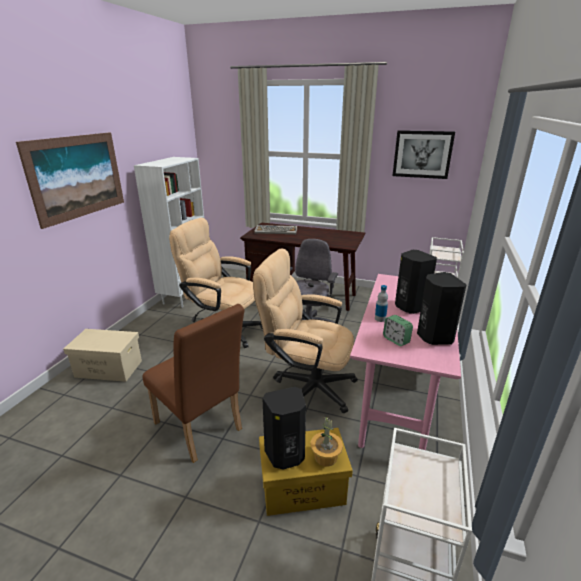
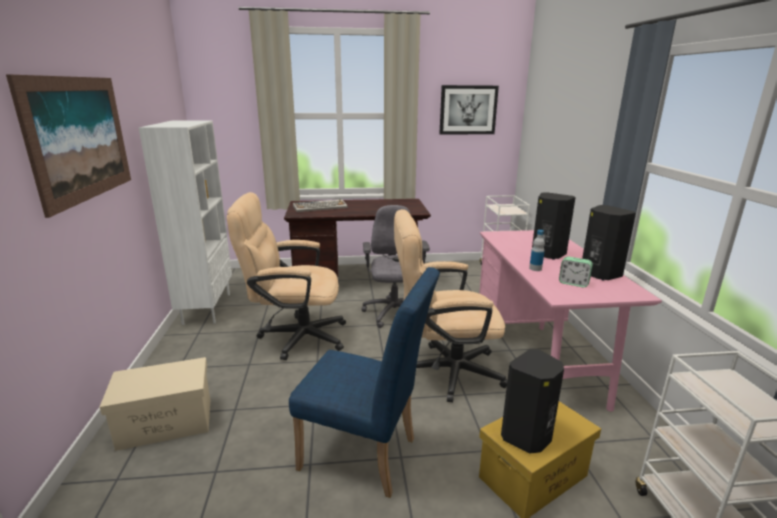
camera: 25 degrees left, 5 degrees down
(201, 430) = (366, 456): brown chair -> blue chair
(325, 457) = (566, 425): potted plant -> none

